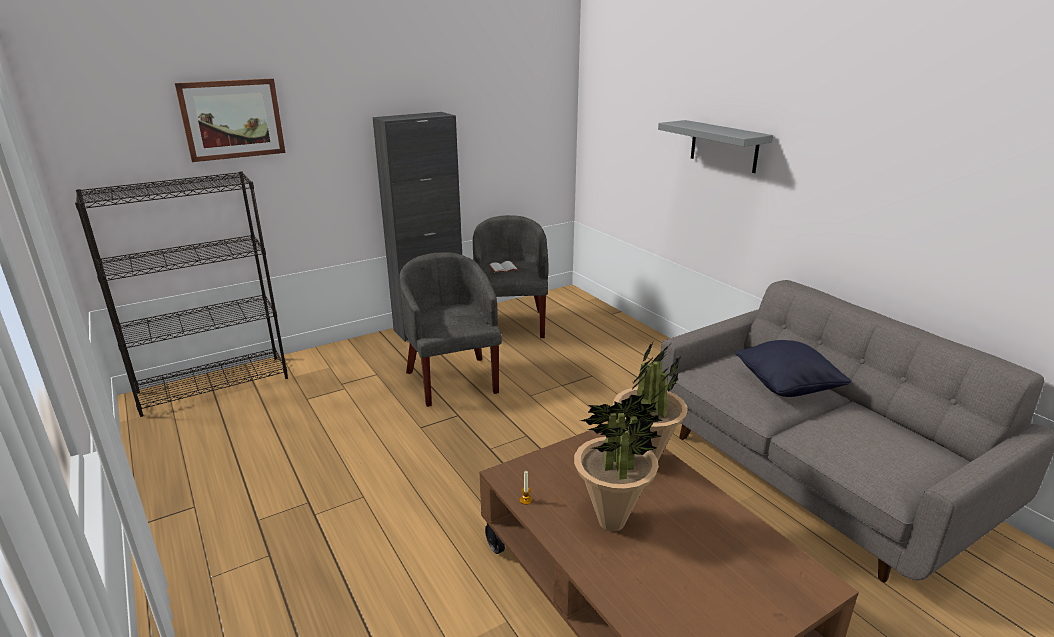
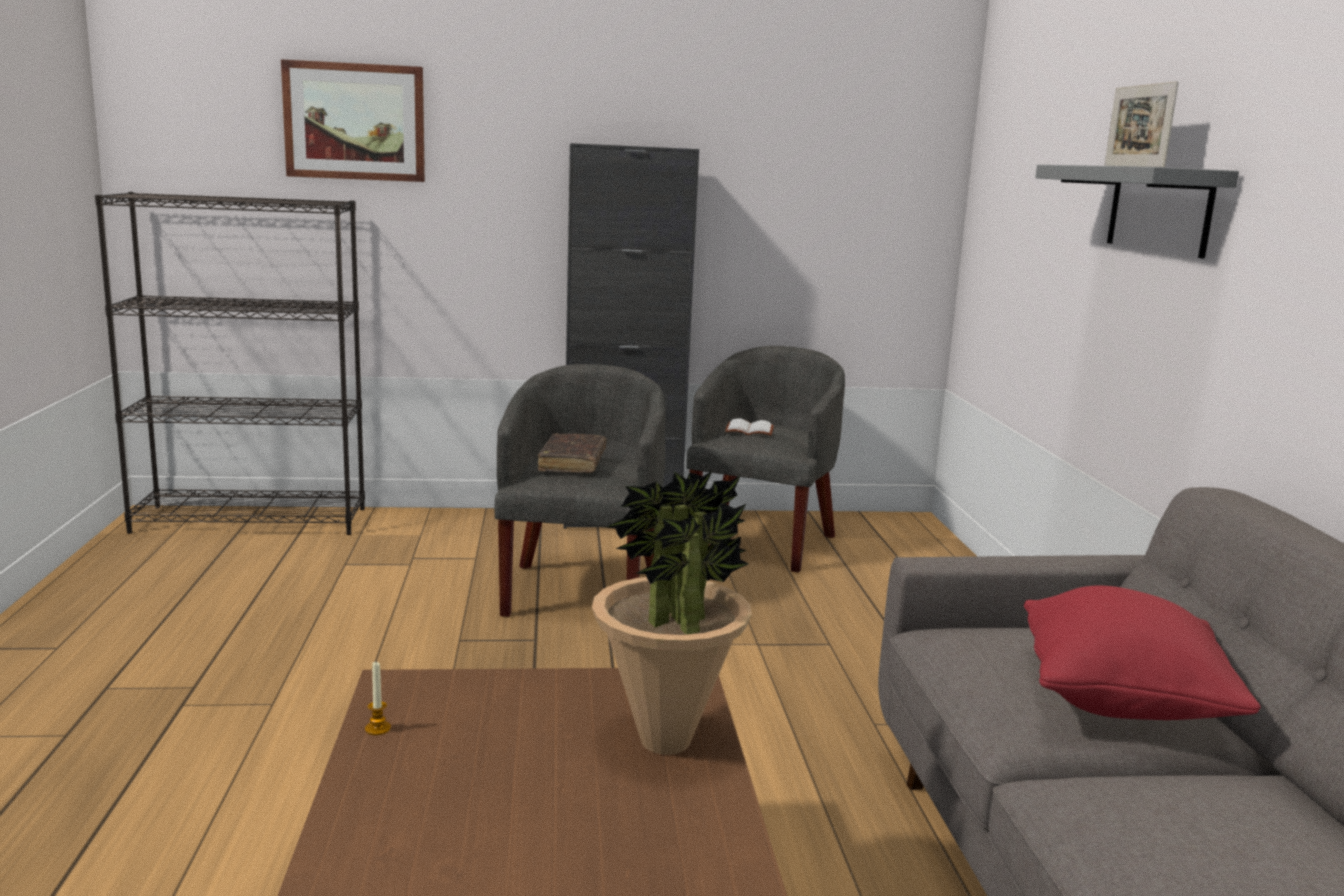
camera: 25 degrees right, 10 degrees down
(444, 314) = (572, 463): none -> brown book
(612, 522) = (478, 808): potted plant -> none
(716, 128) = (1133, 166): none -> picture frame
(787, 387) = (1121, 702): black pillow -> red pillow

